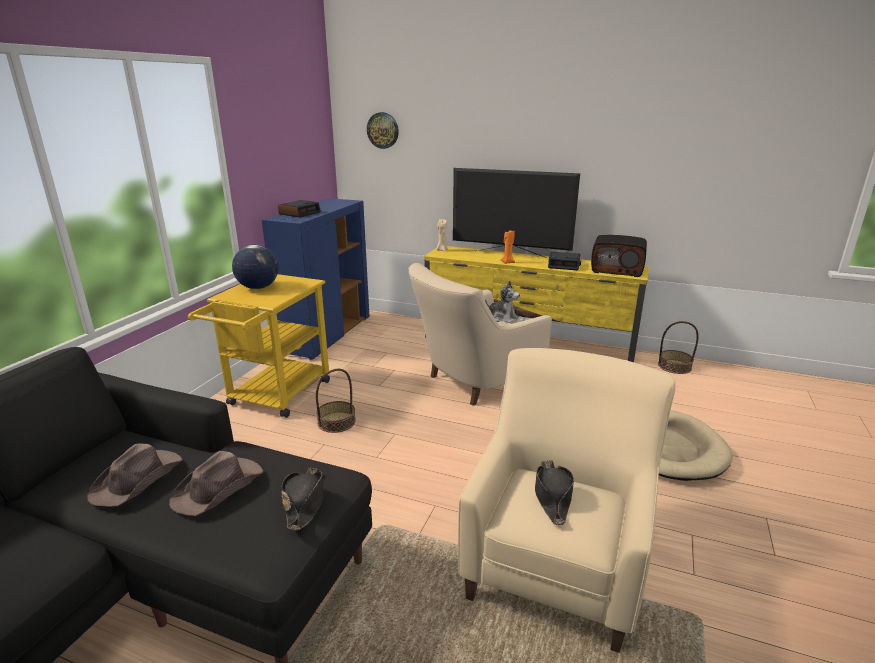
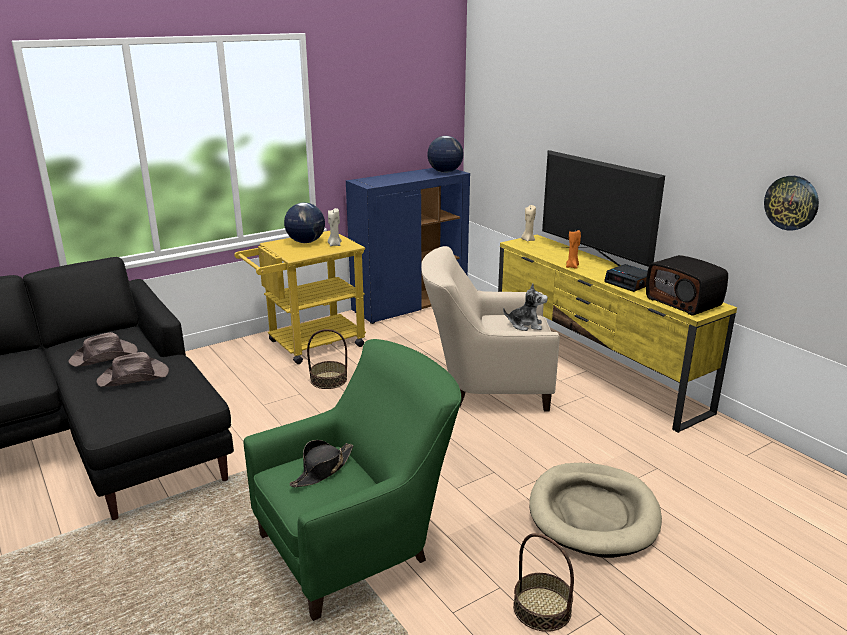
camera: 35 degrees right, 0 degrees up
(292, 284) = (334, 244): none -> beige candle
(299, 213) = (387, 178): alarm clock -> none
(305, 502) = (163, 404): black hat -> none
(341, 202) = (445, 172): none -> globe
(383, 130) = (502, 100): wall clock -> wall clock (791, 202)
(502, 318) = (525, 325): plush toy -> plush toy turned 60 degrees counterclockwise
(558, 558) = (359, 545): beige armchair -> green armchair
(674, 366) = (742, 446): basket -> basket (542, 609)

